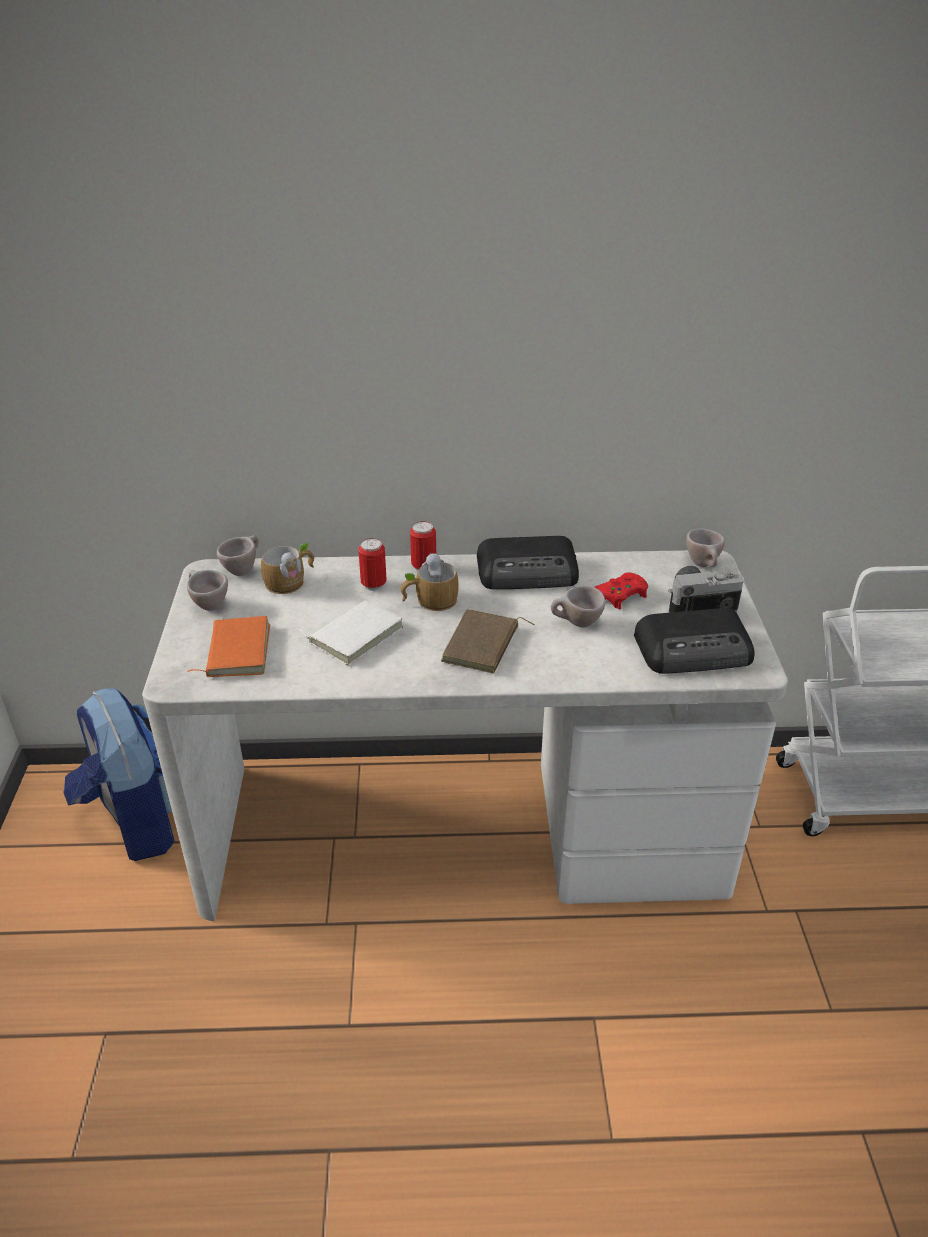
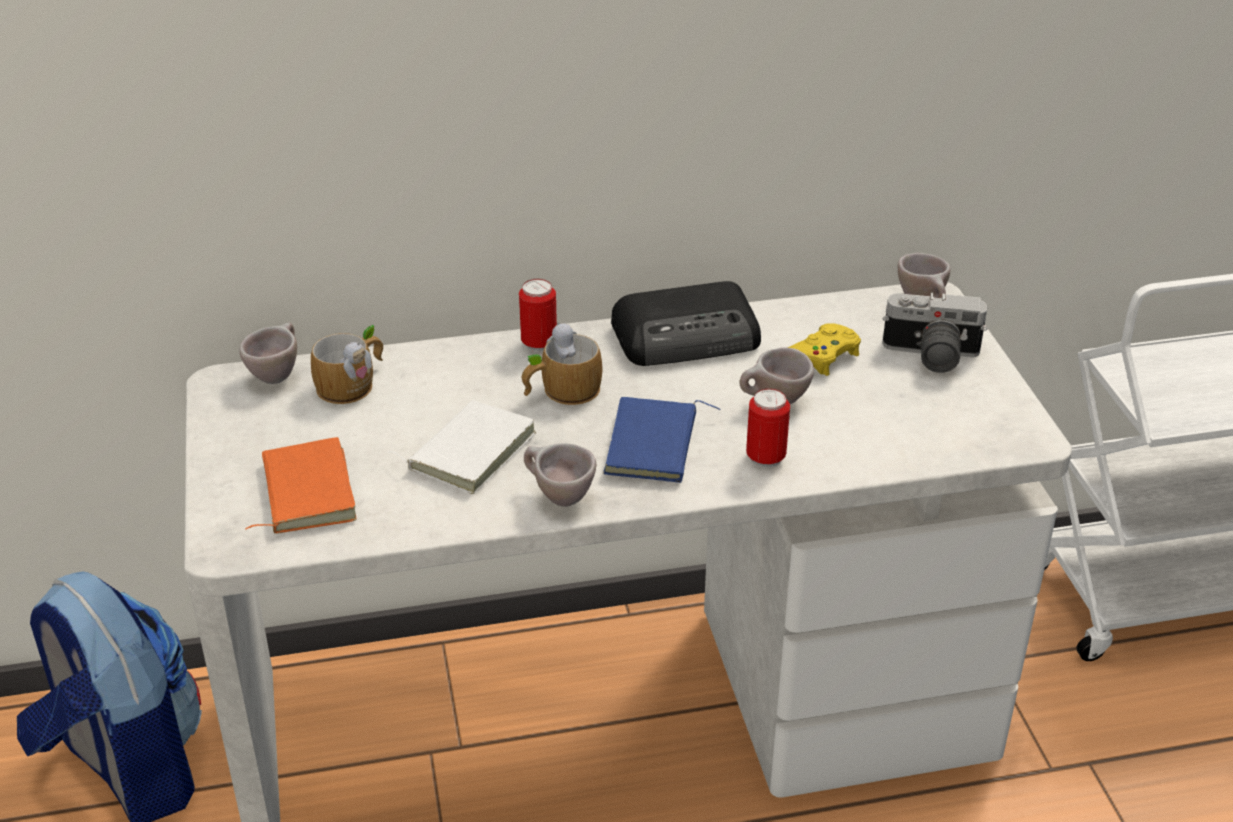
camera: 10 degrees left, 0 degrees up
(207, 604) = (240, 430): beige cup -> beige cup (557, 497)
(373, 585) = (475, 376): can -> can (765, 458)
(483, 646) = (655, 446): brown book -> blue book
(619, 595) = (820, 356): red game controller -> yellow game controller
(695, 650) = (942, 420): radio -> none
(698, 603) = (930, 357): camera -> camera turned 150 degrees counterclockwise

